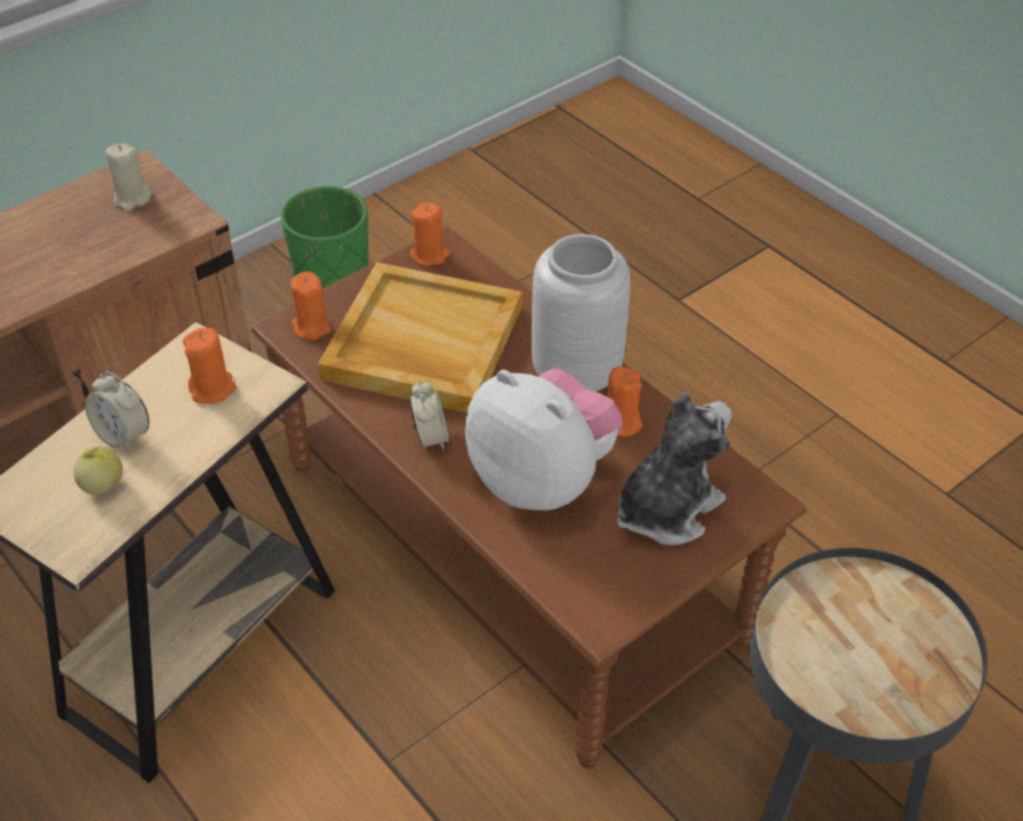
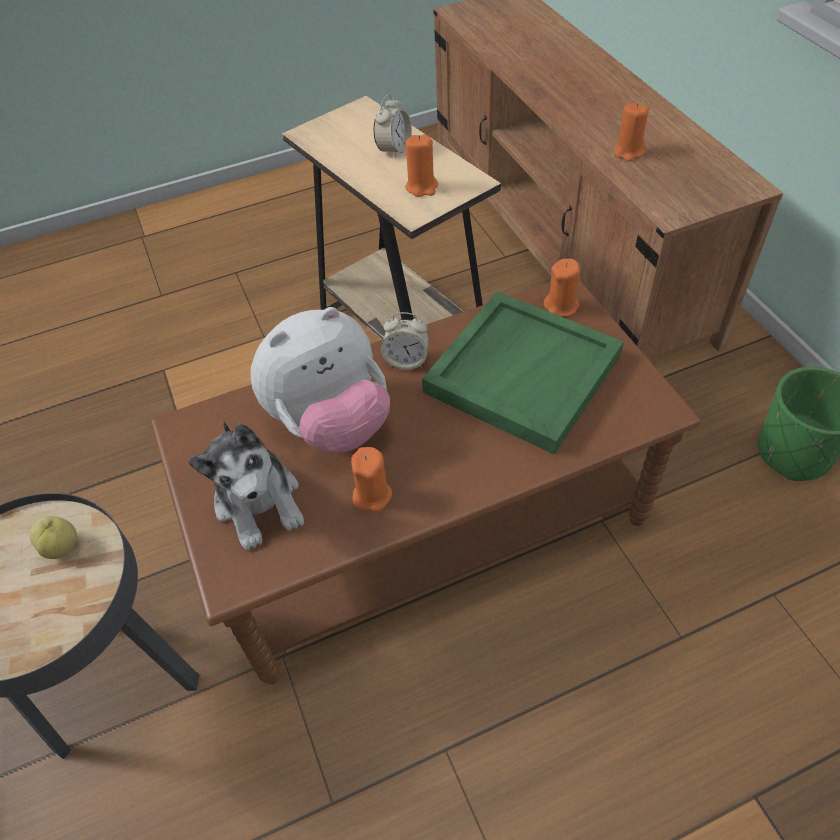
camera: 110 degrees right, 5 degrees up
(102, 485) = (354, 141): apple -> apple (62, 546)
(123, 435) = (394, 149): alarm clock -> alarm clock turned 150 degrees clockwise
(132, 198) = (706, 183): beige candle -> none
(421, 343) = (522, 372): beige tray -> green tray
(430, 255) = (649, 397): orange candle -> orange candle (628, 152)
(574, 373) = (449, 475): grey vase -> none

